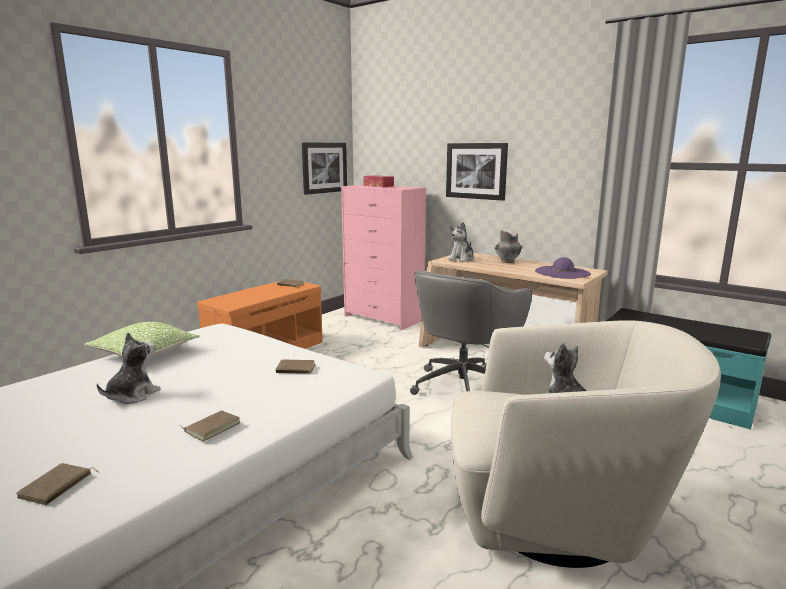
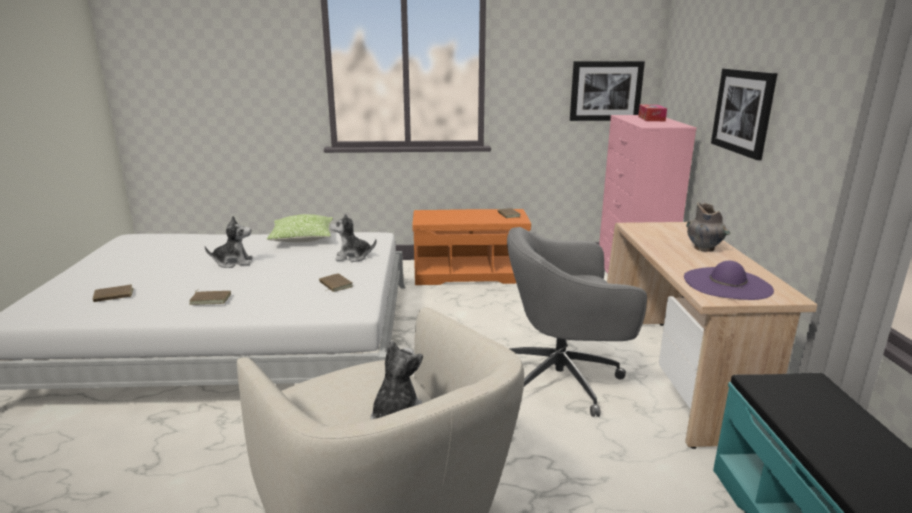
camera: 50 degrees right, 5 degrees up
(461, 259) = (656, 230): plush toy -> plush toy (352, 257)

